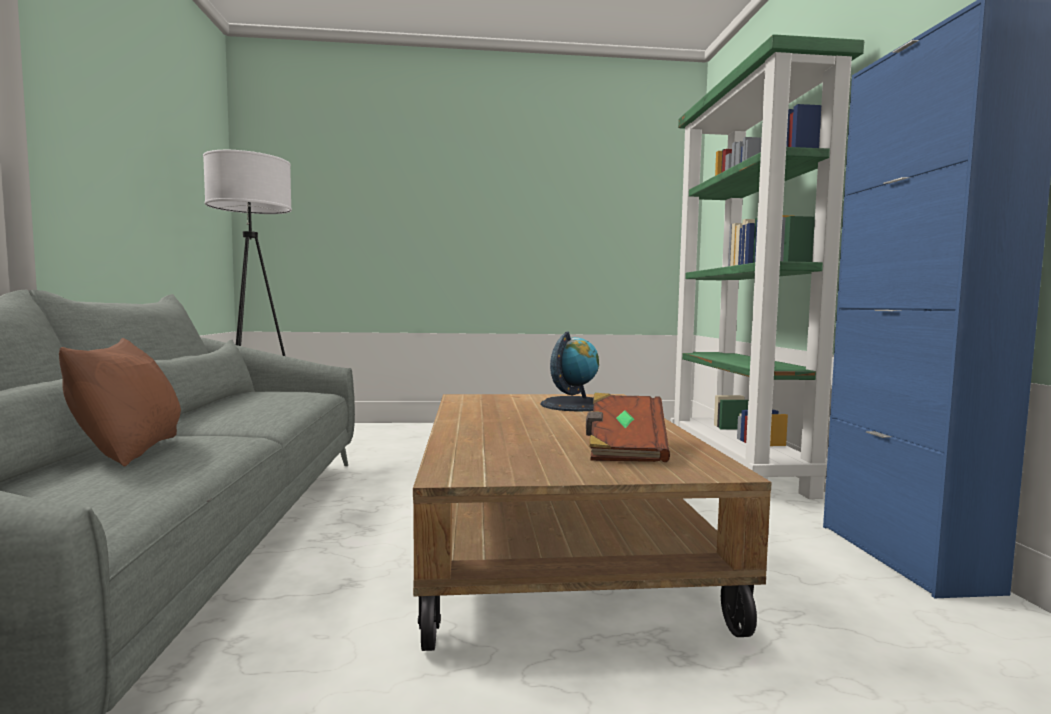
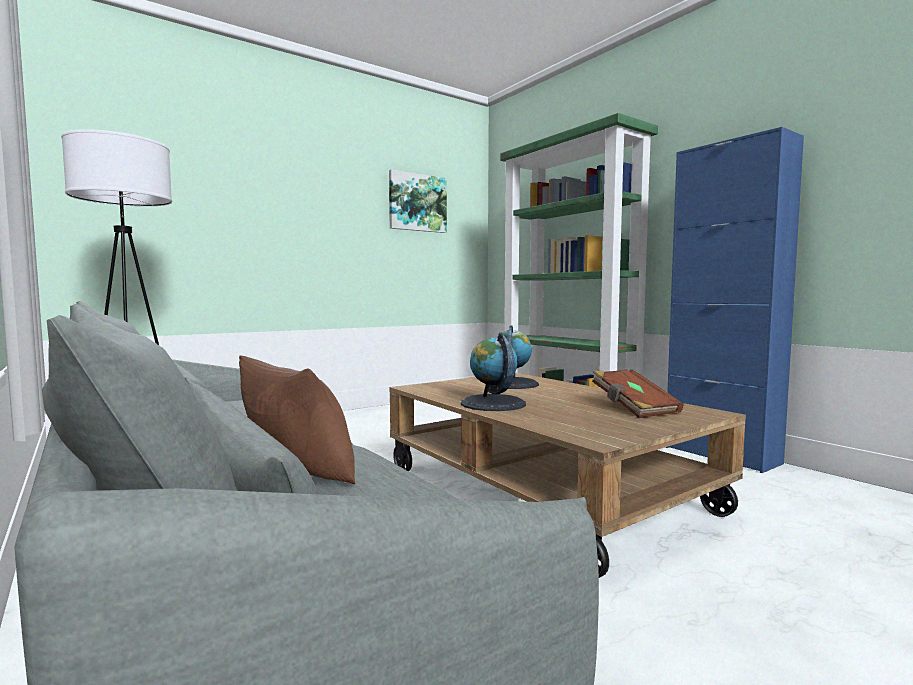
camera: 30 degrees left, 0 degrees up
(481, 421) = (493, 403): none -> globe
(599, 191) = (417, 203): none -> picture

